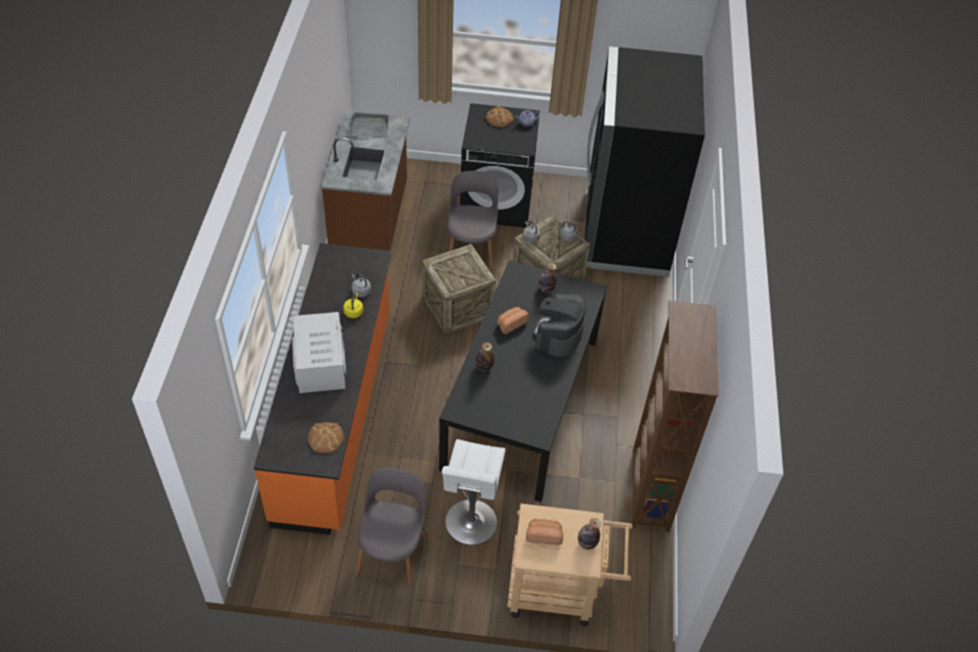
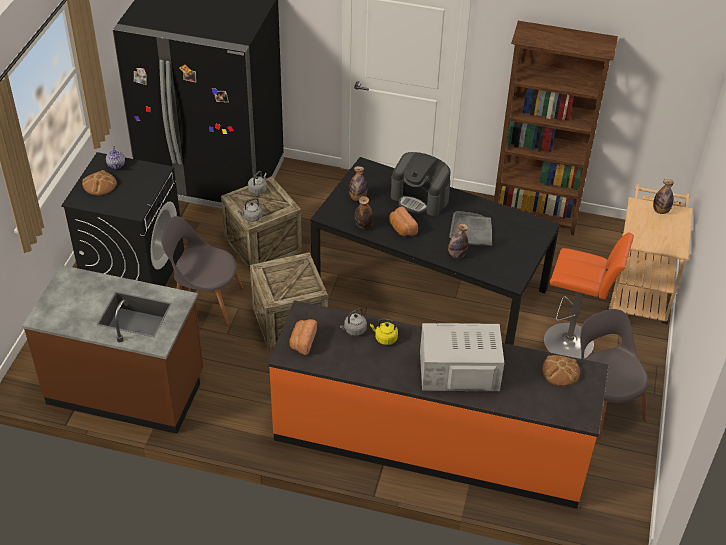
camera: 80 degrees left, 5 degrees down
(368, 127) = (65, 304): grey tray -> grey tray (471, 231)
(393, 552) = (603, 404): grey chair -> grey chair turned 45 degrees clockwise
(470, 525) = (572, 342): white stool -> orange stool
(509, 296) = (364, 225): none -> bottle
(544, 535) = (655, 235): bread -> bread (302, 342)

